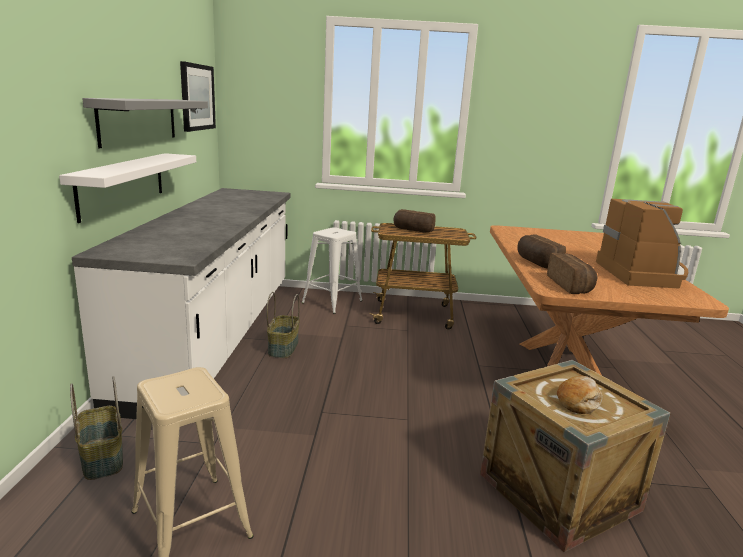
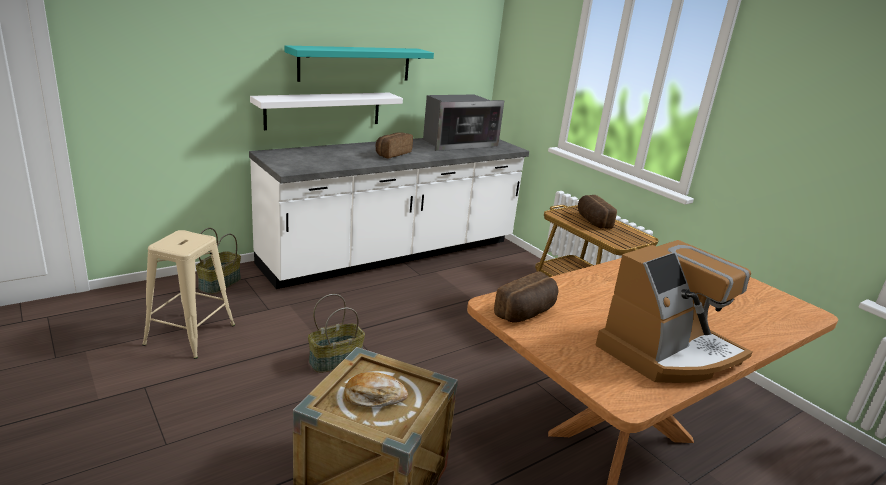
camera: 50 degrees right, 5 degrees up
(139, 120) = (355, 64): grey shelf -> turquoise shelf
(197, 97) = (456, 47): picture -> none
(231, 199) = (457, 143): none -> microwave
(283, 348) = (415, 283): basket -> basket (336, 360)
(331, 302) = (525, 271): white stool -> none
(536, 263) = (574, 286): bread -> bread (392, 153)

